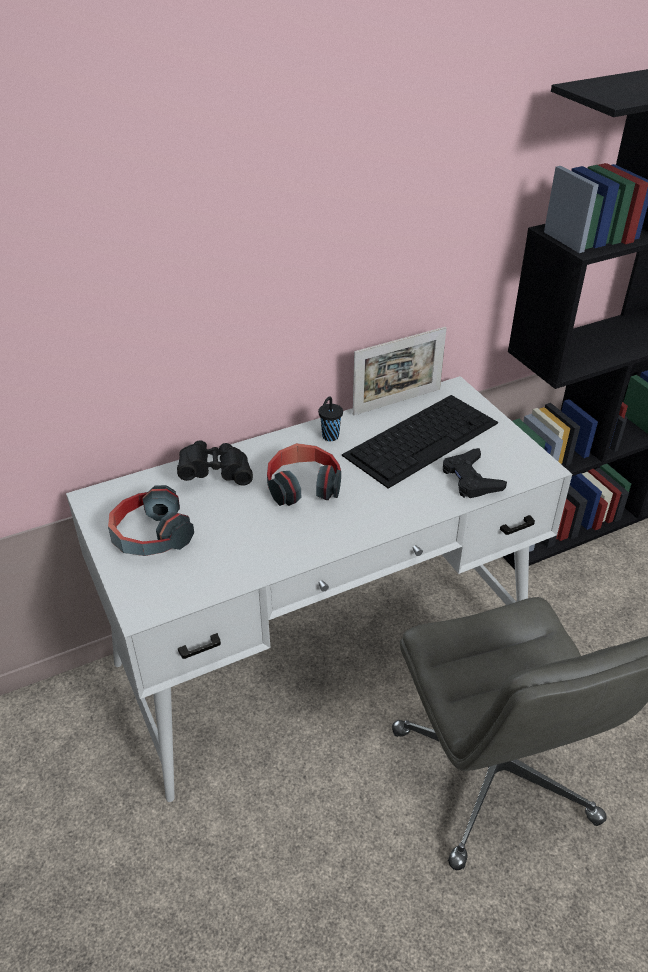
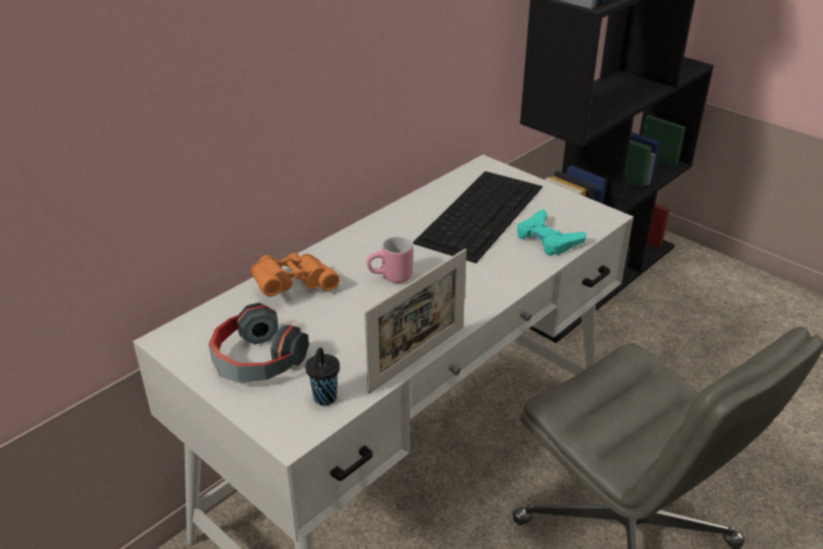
camera: 20 degrees left, 5 degrees down
(216, 473) = (293, 286): black binoculars -> orange binoculars
(303, 486) = (391, 278): headphones -> pink mug
(329, 437) = (390, 229): black cup -> black cup (324, 399)
(397, 402) = (437, 186): picture frame -> picture frame (417, 359)
(471, 479) = (548, 239): black game controller -> turquoise game controller

